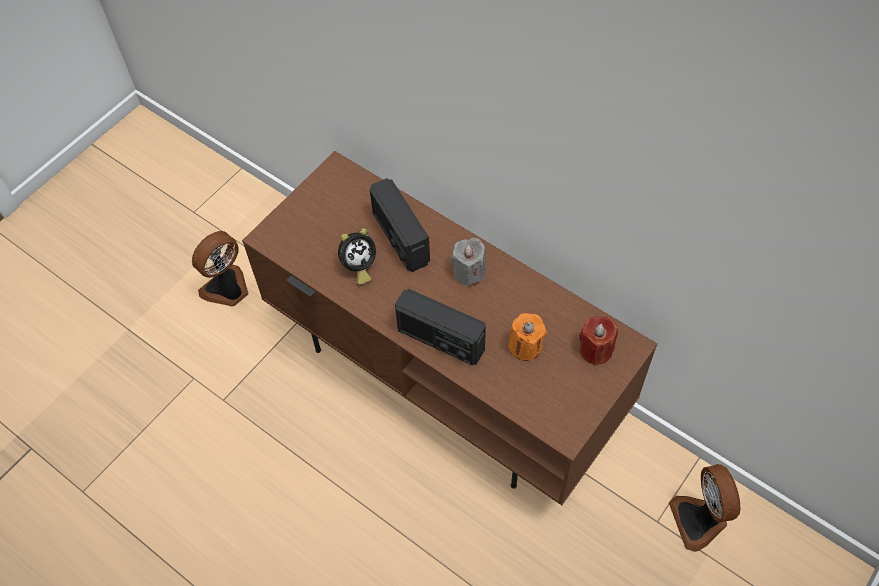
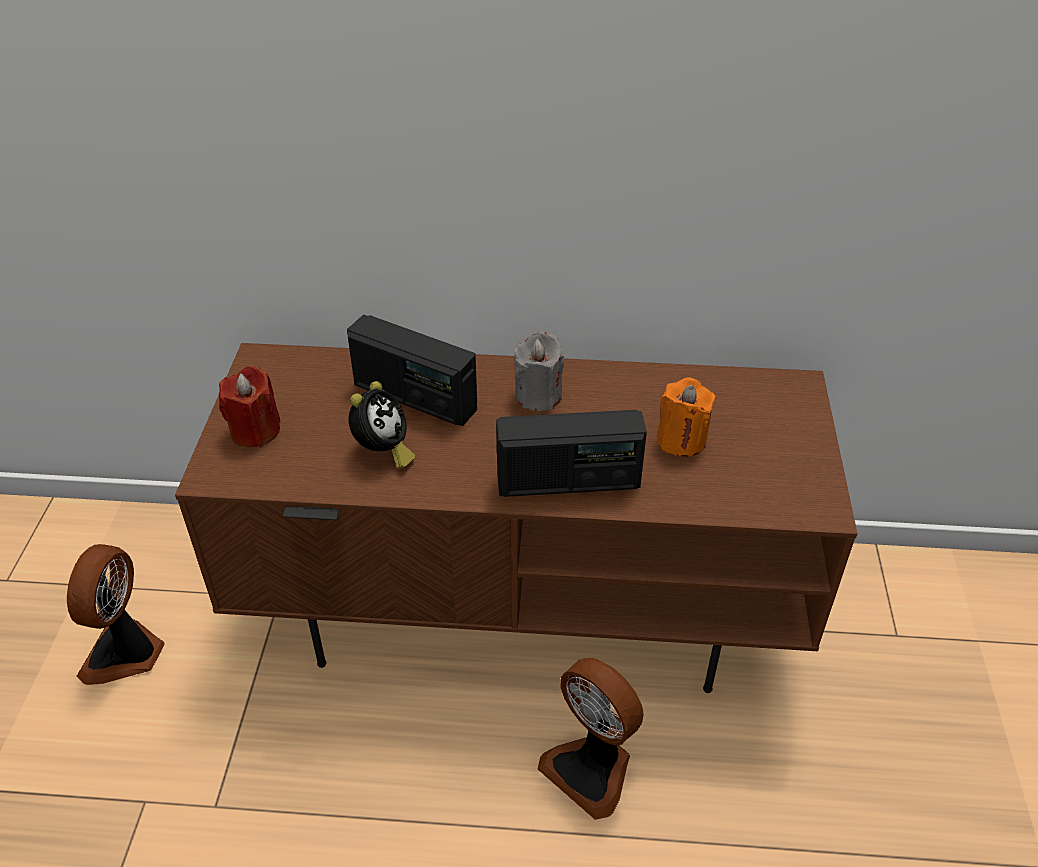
camera: 35 degrees left, 15 degrees down
(595, 350) = (764, 406): red candle -> red candle (255, 431)
(700, 520) = (937, 608): fan -> fan (591, 769)

